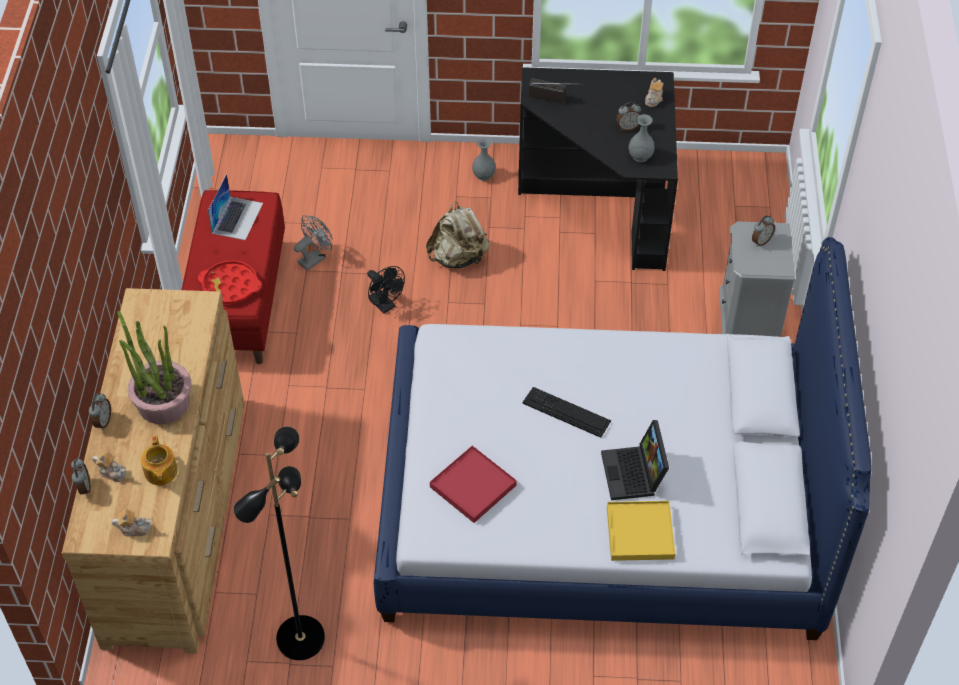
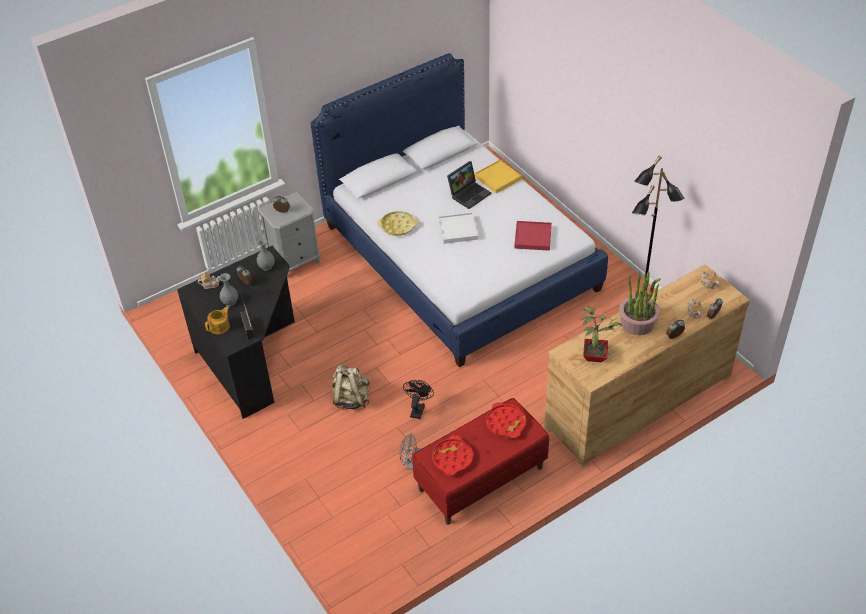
camera: 125 degrees left, 5 degrees down
(160, 472) = (672, 296): teapot -> teapot (220, 327)
(166, 326) = (595, 355): none -> potted plant
(237, 218) = (452, 458): laptop -> red tray
(484, 175) = (270, 428): grey vase -> grey vase (230, 302)
(566, 412) = (458, 229): keyboard -> white tray
(635, 355) = (398, 226): none -> yellow tray

